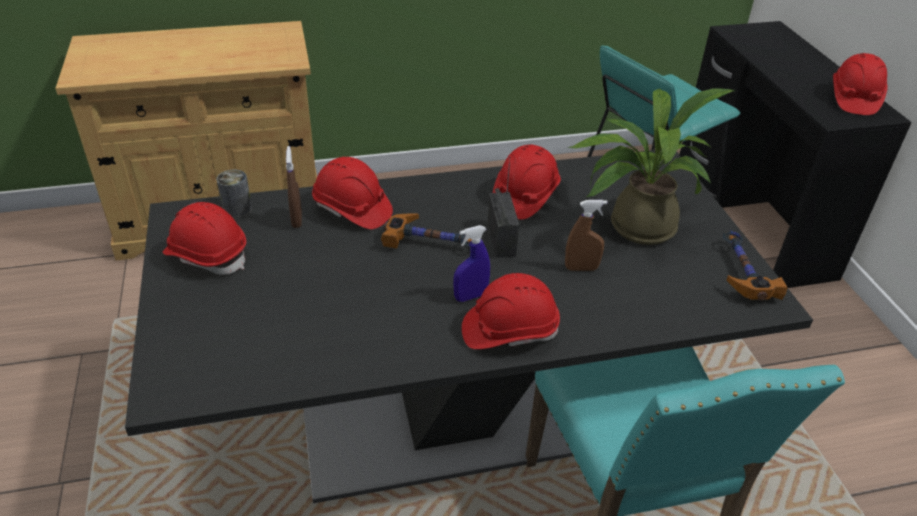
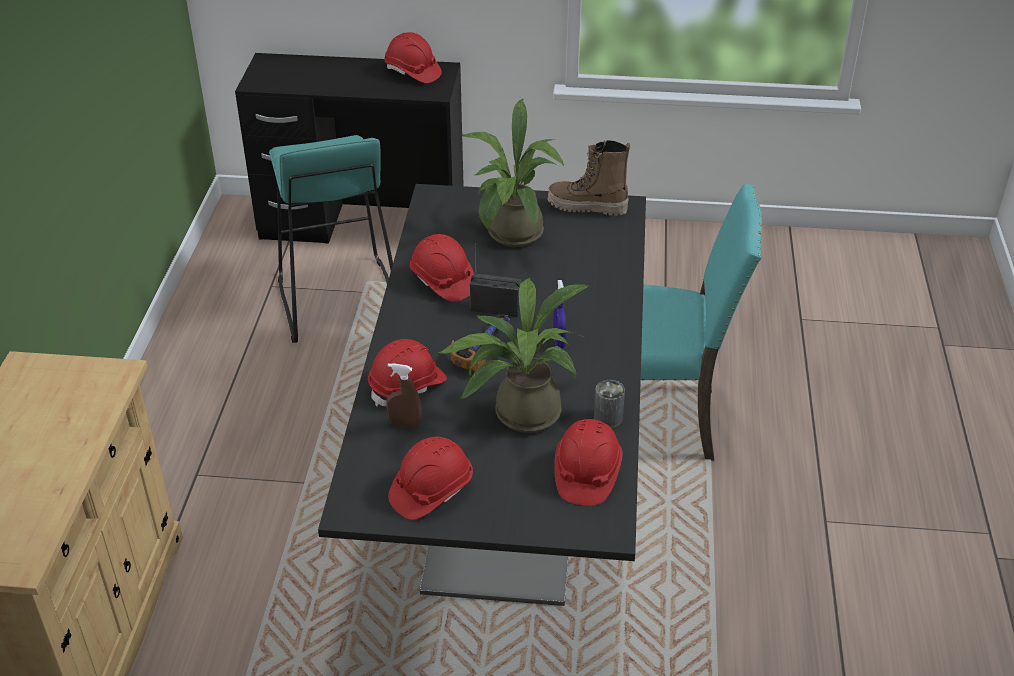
camera: 70 degrees left, 0 degrees up
(237, 209) = (365, 463): can -> can (608, 418)
(337, 290) = (519, 413): none -> potted plant
(509, 330) = (605, 331): red hard hat -> red hard hat (586, 474)
(581, 268) = (550, 277): brown spray bottle -> none
(740, 272) = (587, 207): hammer -> boot

